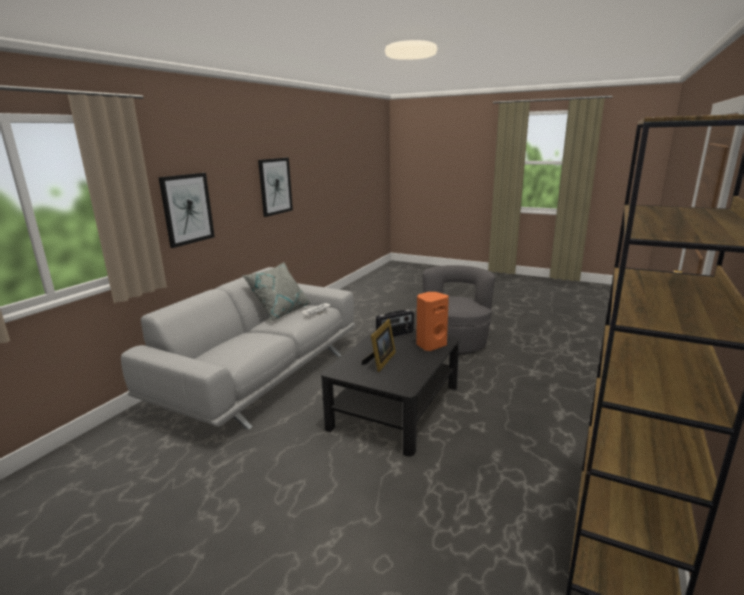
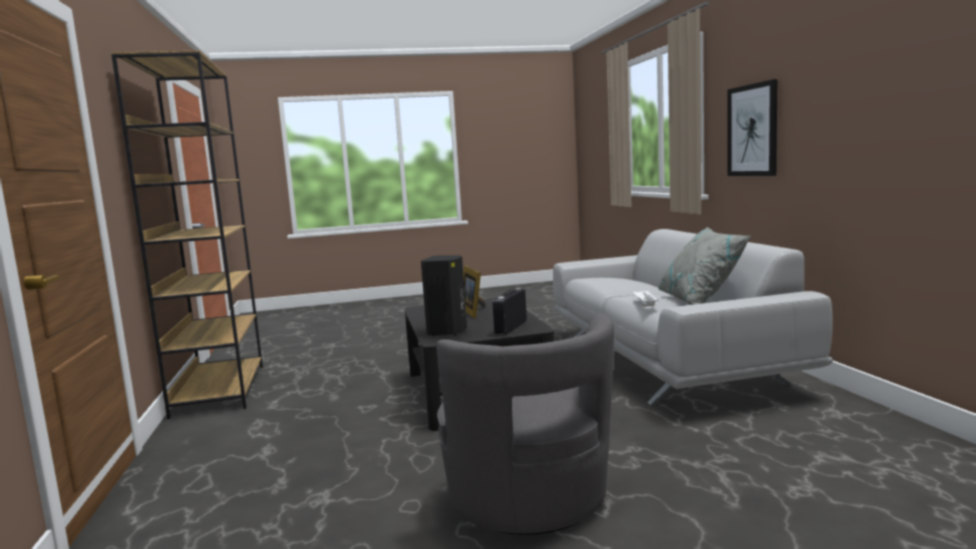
camera: 140 degrees right, 10 degrees down
(275, 186) = (915, 97): picture -> none
(430, 345) = (448, 331): orange speaker -> black speaker

